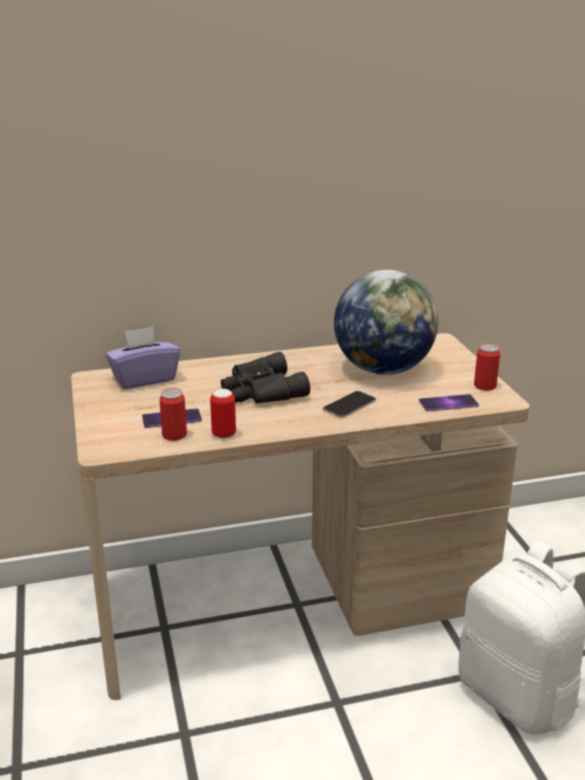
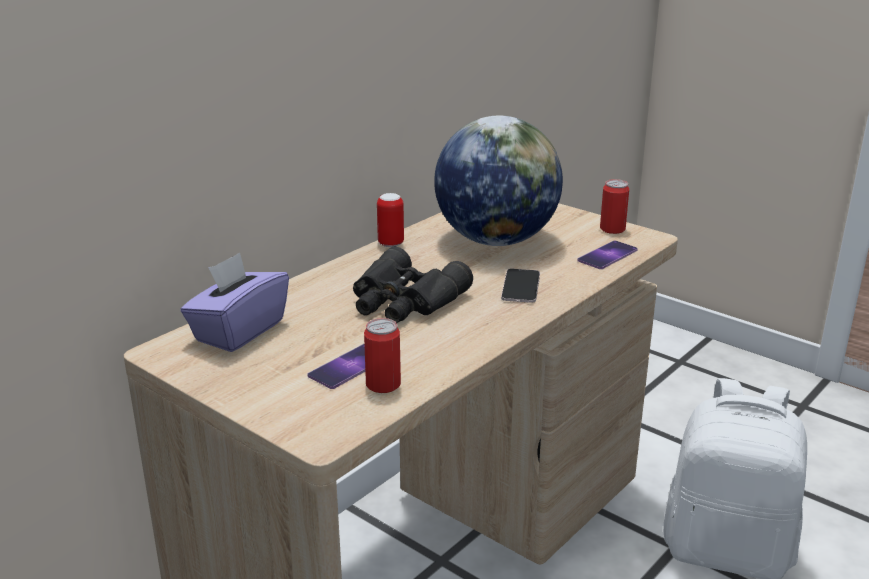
camera: 35 degrees left, 0 degrees up
(224, 434) = (439, 363): can -> can (391, 243)

